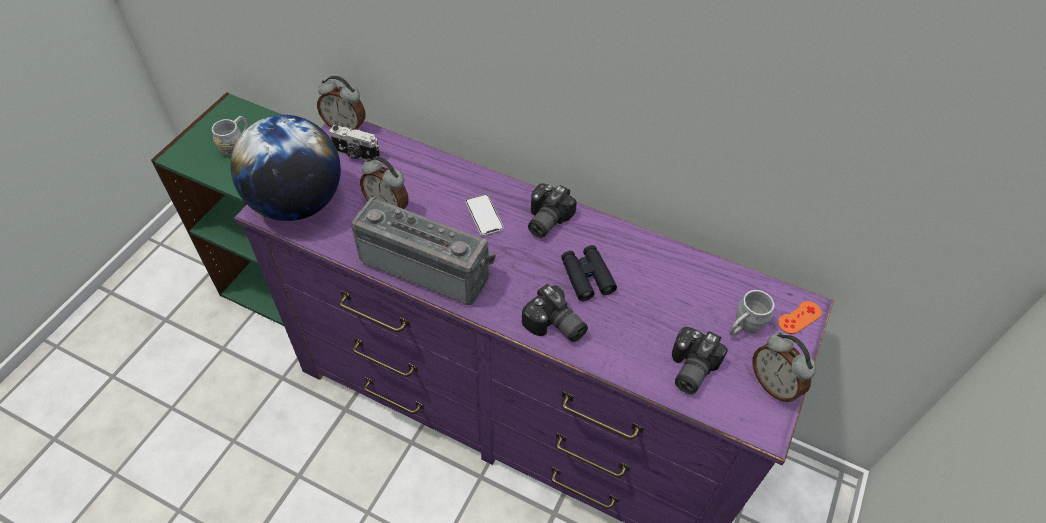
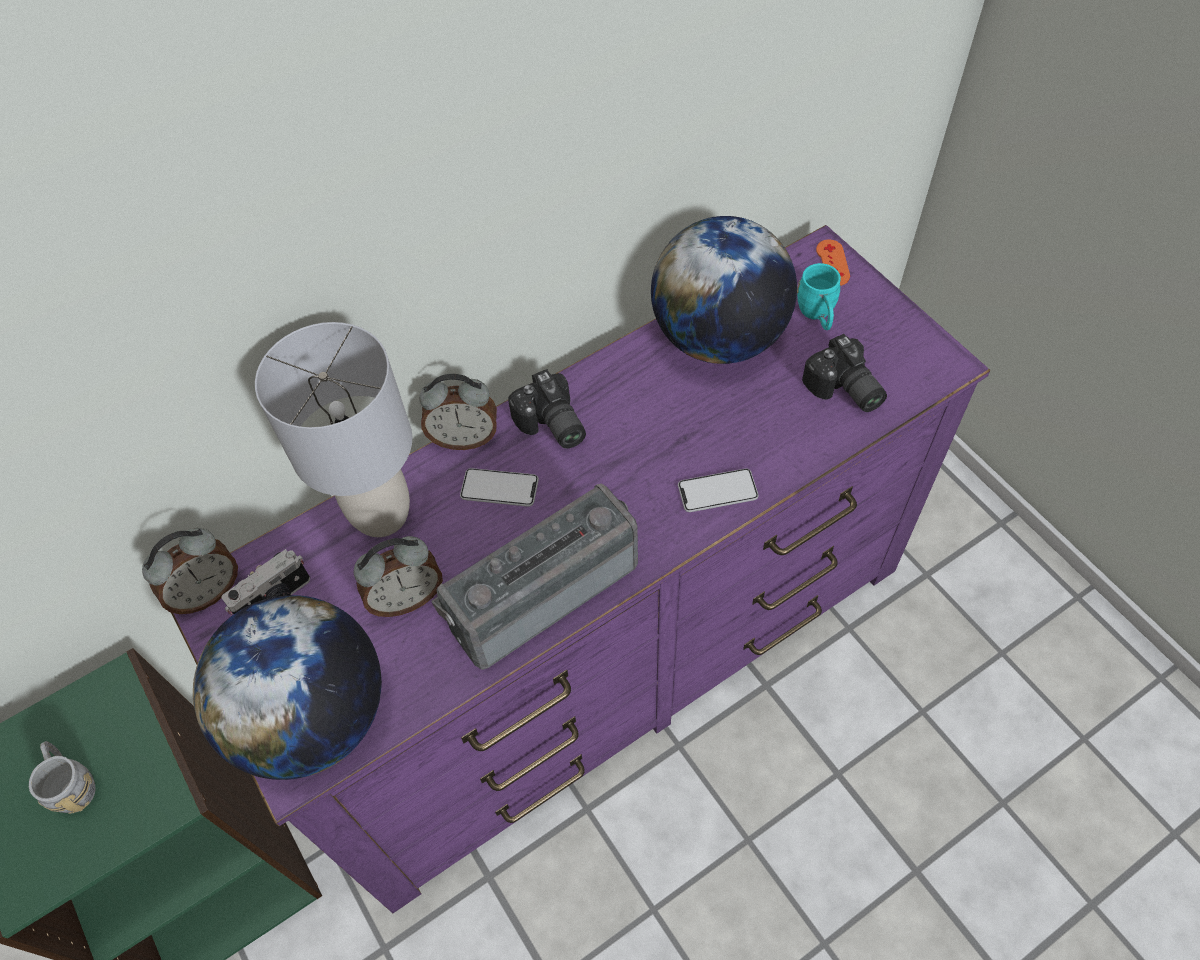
camera: 55 degrees left, 5 degrees up
(434, 172) = (382, 514): none -> grey table lamp
(554, 326) = (717, 491): camera -> phone
(587, 277) = (665, 424): black binoculars -> none
(678, 277) = (719, 338): none -> globe
(743, 326) = (817, 315): grey mug -> turquoise mug
(773, 384) = (900, 329): alarm clock -> alarm clock (465, 438)

